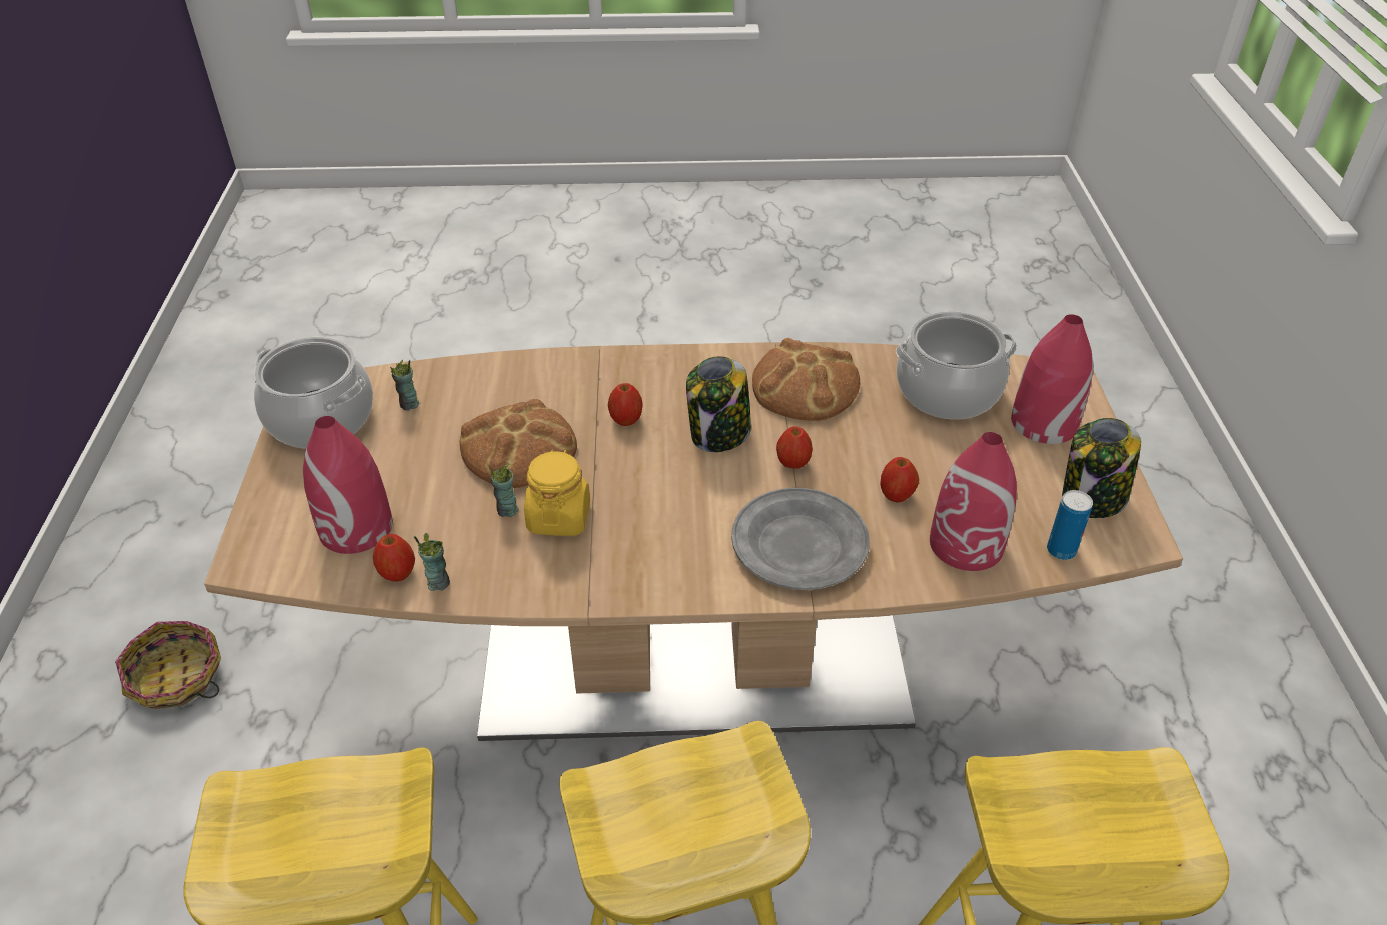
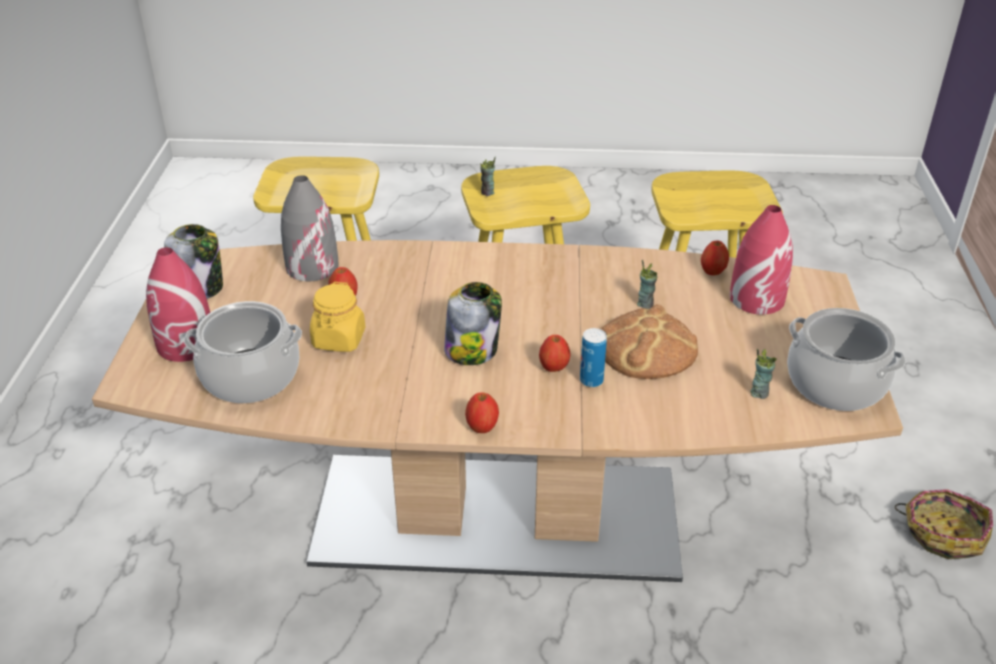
camera: 175 degrees left, 5 degrees down
(438, 582) = (682, 265): cup -> cup (487, 193)
(559, 517) = (604, 297): yellow jar -> yellow jar (339, 339)
(792, 463) = (416, 324): apple -> apple (482, 427)
(800, 544) = (429, 273): grey plate -> none
(805, 386) = (381, 390): bread -> none
(967, 544) = (311, 267): red vase -> grey vase
(1061, 550) = (249, 260): can -> can (591, 380)

